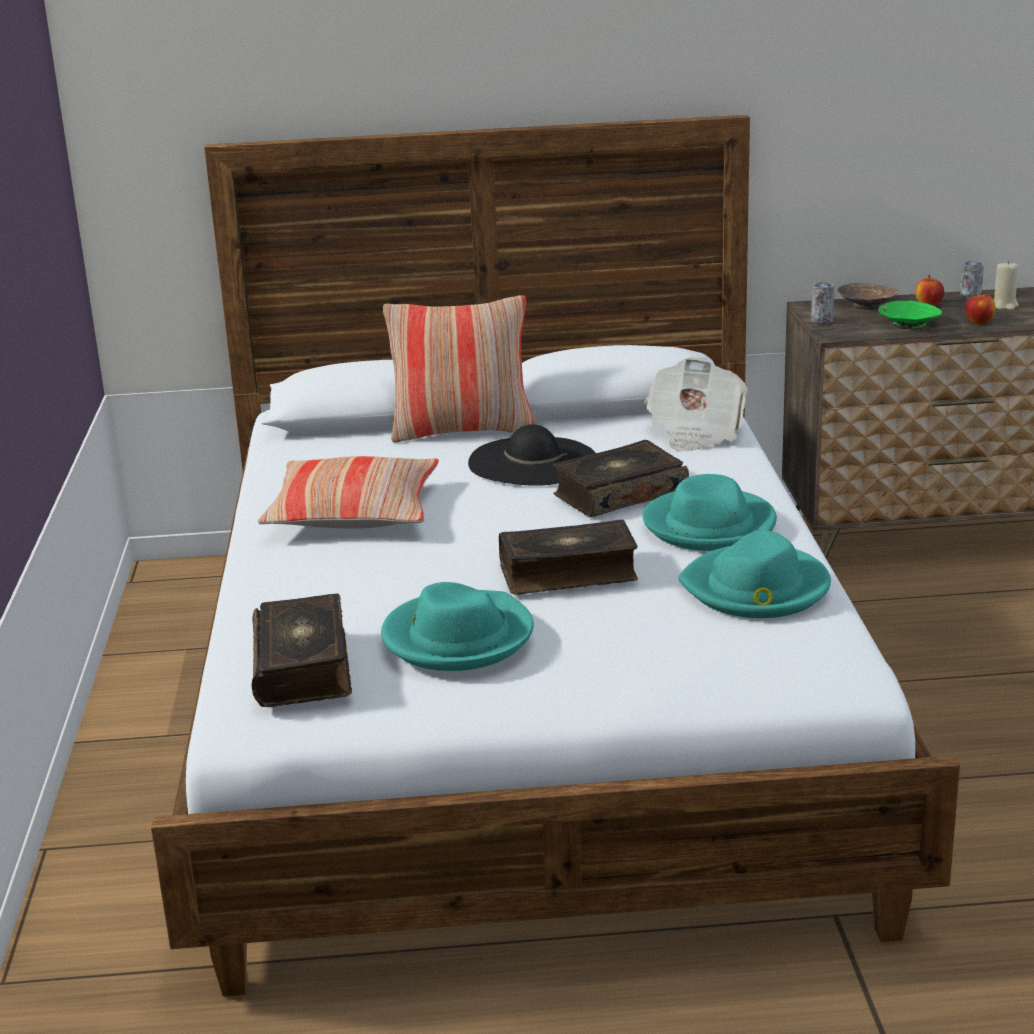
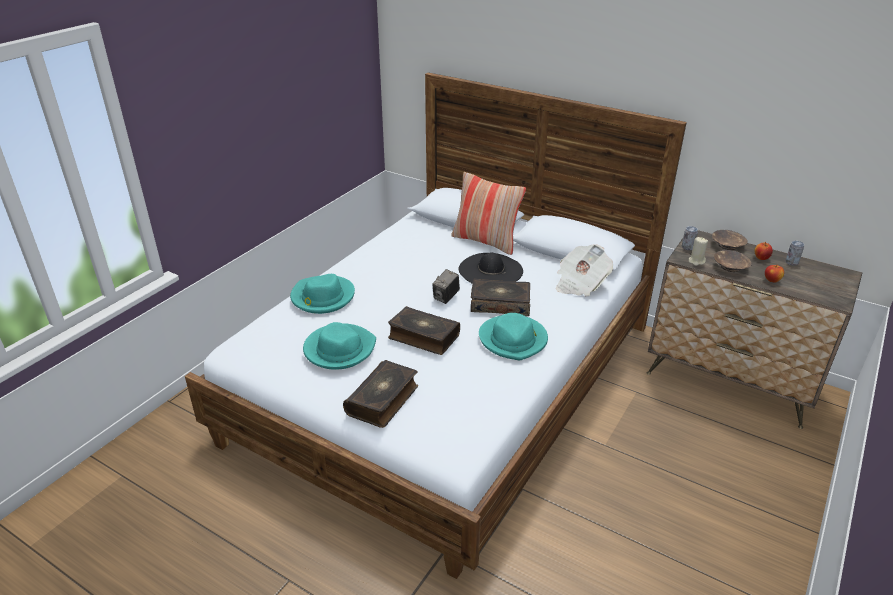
camera: 35 degrees right, 10 degrees up
(304, 667) = (275, 336): book -> book (383, 400)
(354, 513) = (390, 267): pillow -> none
(520, 515) = (446, 297): none -> camera
(756, 588) = (484, 384): turquoise hat -> turquoise hat (322, 297)
(908, 324) = (730, 267): green bowl -> brown bowl
(1004, 306) = (804, 274): beige candle -> beige candle (696, 261)

